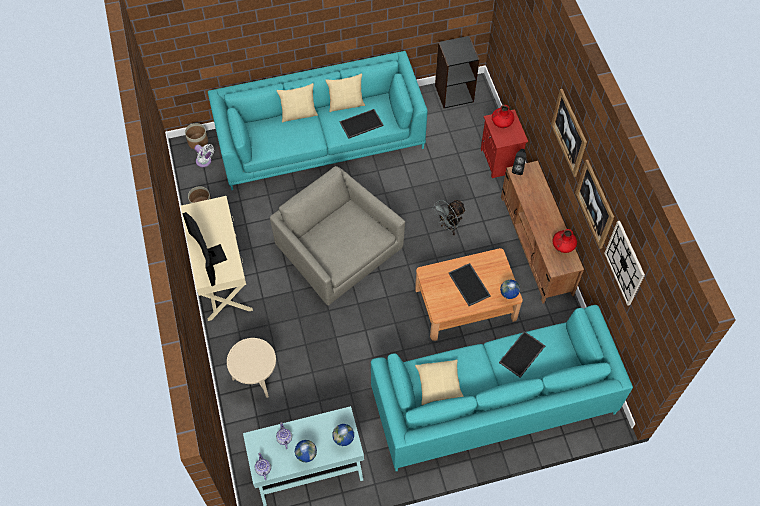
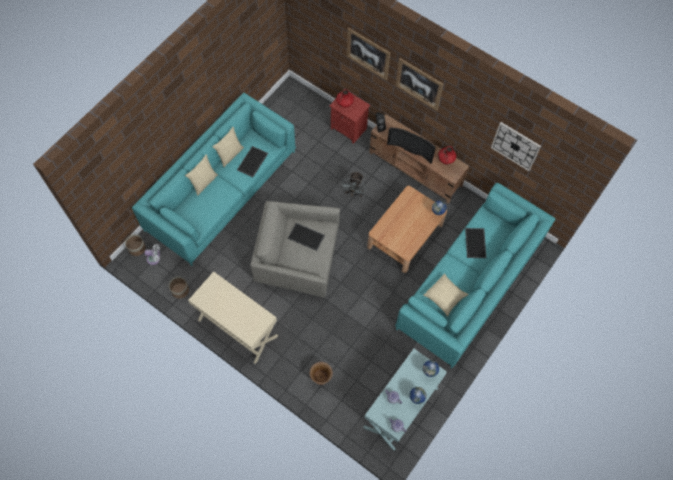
camera: 40 degrees left, 5 degrees up
(210, 256) = (241, 319): television -> television (412, 149)
(257, 380) = (321, 377): beige side table -> brown planter
(454, 93) = (282, 101): black bookcase -> none
(470, 284) = (409, 221): tray -> tray (306, 236)
(595, 204) = (467, 120): picture -> picture (368, 54)

